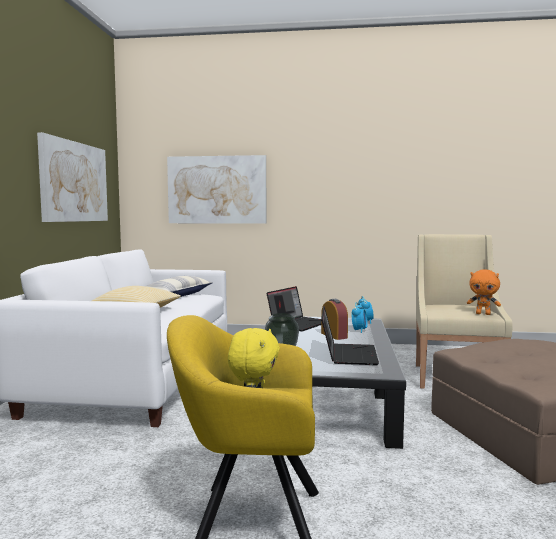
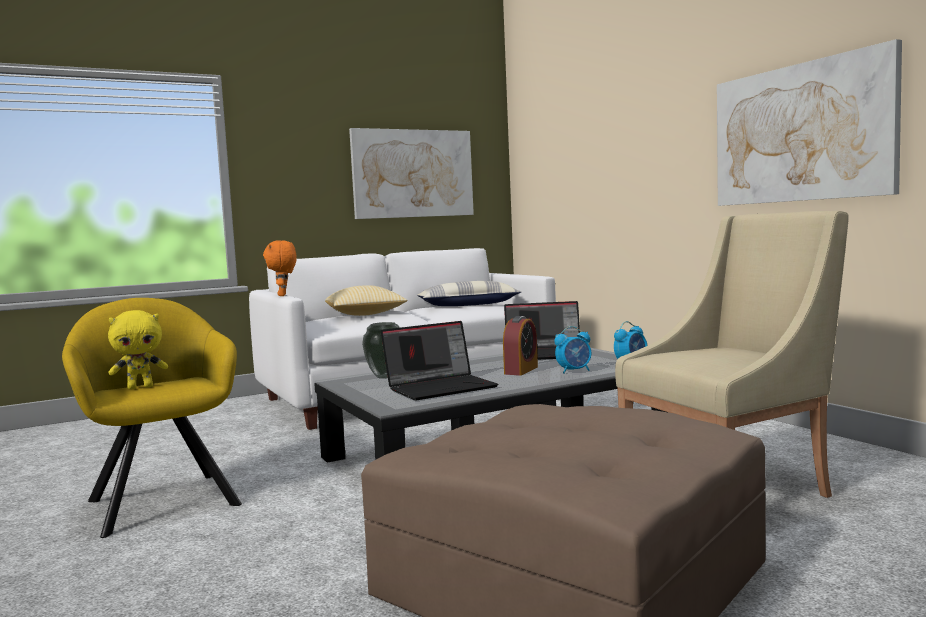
camera: 55 degrees right, 0 degrees up
(217, 190) = (585, 164): picture -> picture (800, 133)
(483, 314) = (711, 367): orange plush toy -> orange plush toy (283, 295)

